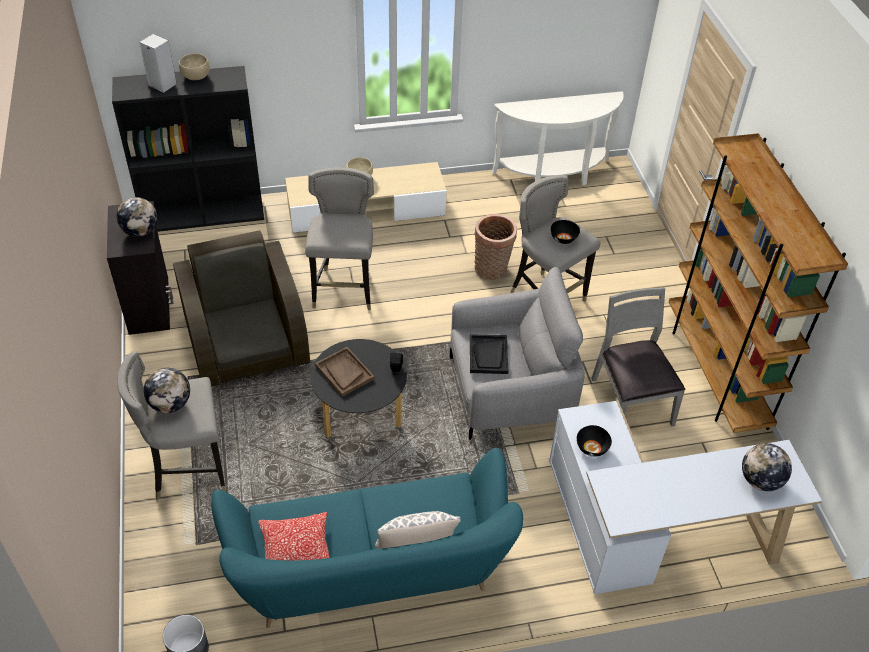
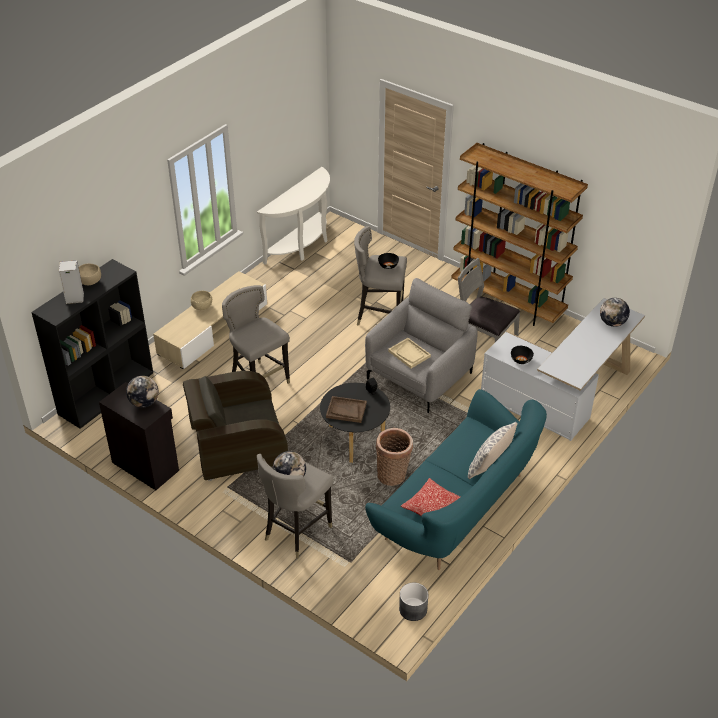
camera: 40 degrees left, 5 degrees down
(246, 341) = (237, 445): brown armchair -> brown armchair turned 45 degrees counterclockwise
(488, 355) = (409, 354): black tray -> beige tray
(492, 270) = (332, 319): basket -> basket (393, 475)

